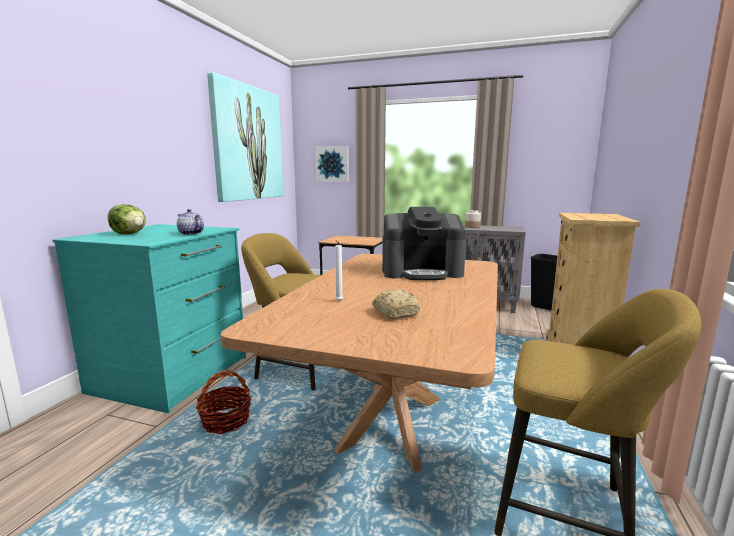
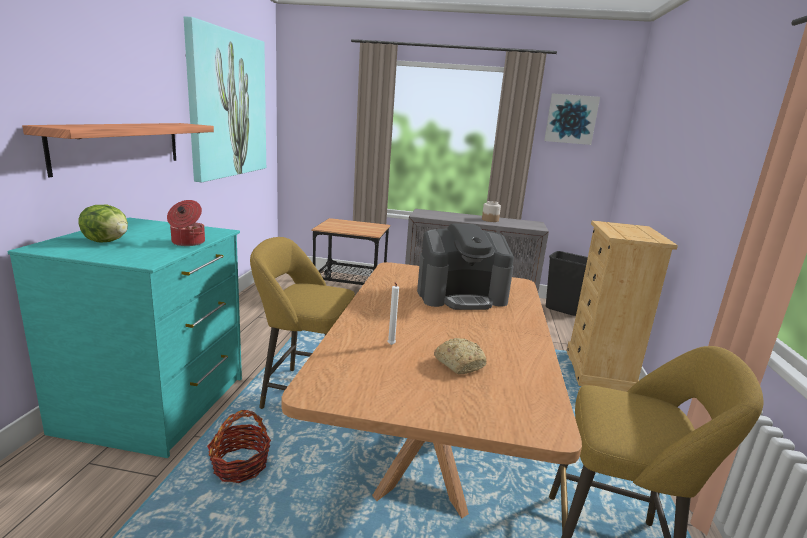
camera: 10 degrees left, 5 degrees up
(152, 167) = (120, 145): none -> shelf
(190, 233) = (187, 242): teapot -> cooking pot
(332, 164) = (326, 130): picture -> picture (571, 119)

